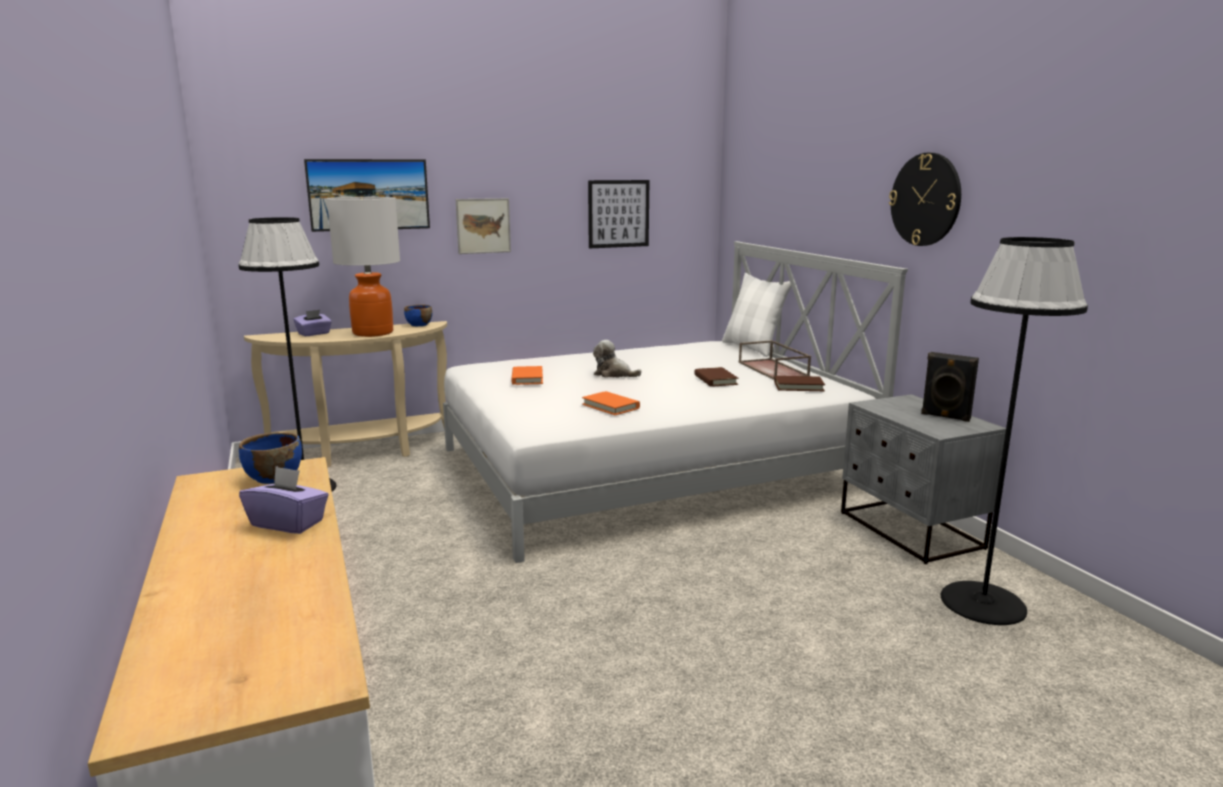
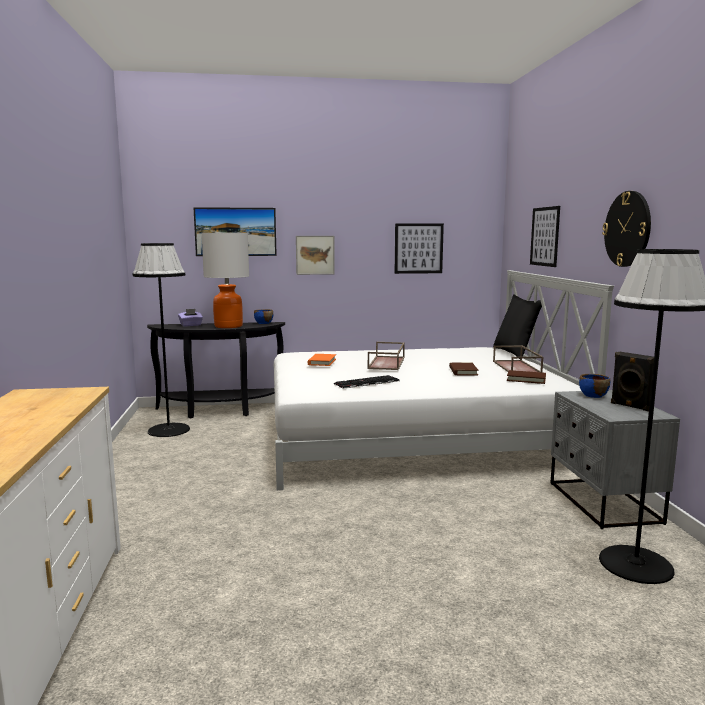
camera: 15 degrees right, 5 degrees down
(273, 478) = (65, 394): blue bowl -> blue bowl (593, 395)
(288, 523) = (44, 417): purple tissue box -> none
(363, 452) = (219, 411): beige console table -> black console table
(610, 406) = (366, 382): orange book -> keyboard
(614, 374) = (387, 363): plush toy -> brown tray
(752, 348) = (514, 353): white pillow -> black pillow
(792, 200) = (545, 236): none -> picture

